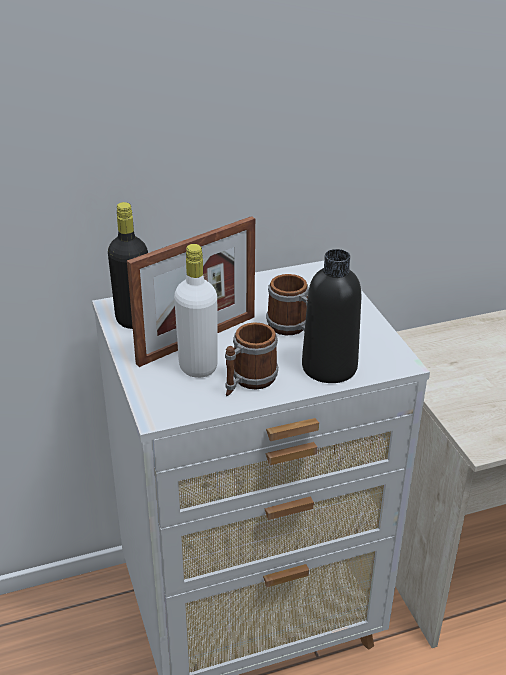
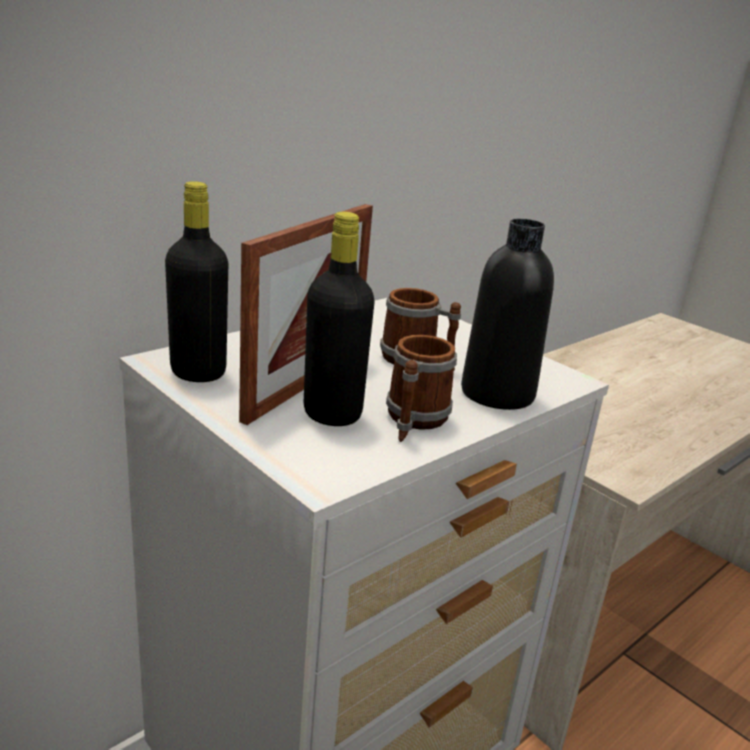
camera: 25 degrees left, 10 degrees down
(198, 367) = (332, 414): white bottle -> black bottle

